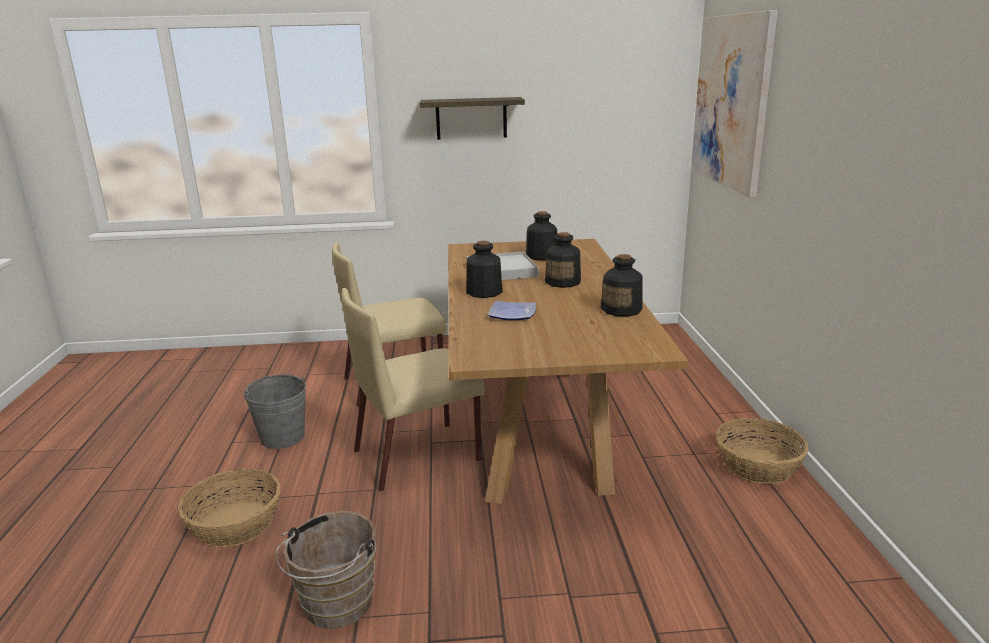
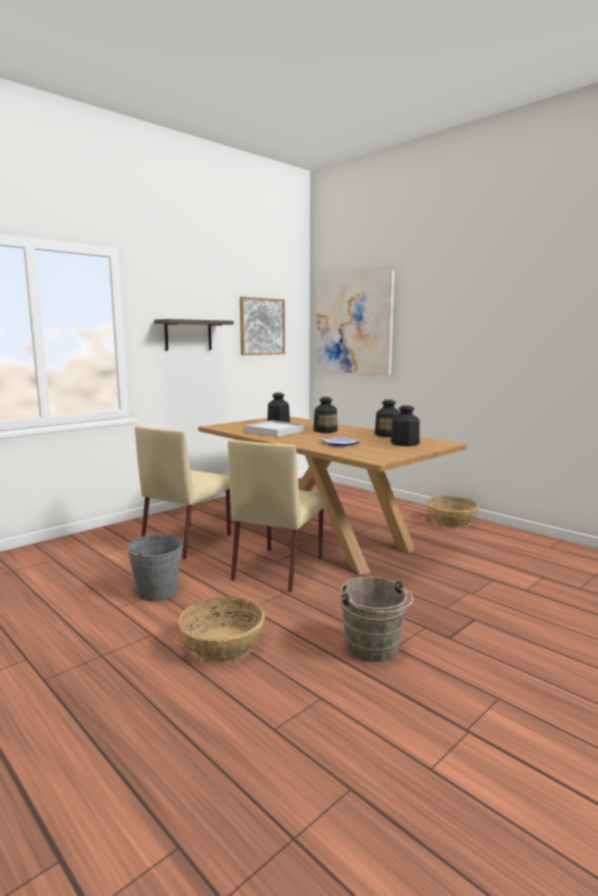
camera: 40 degrees left, 10 degrees down
(483, 292) = (294, 439): bottle -> bottle (404, 443)
(597, 101) = (262, 326): none -> picture

